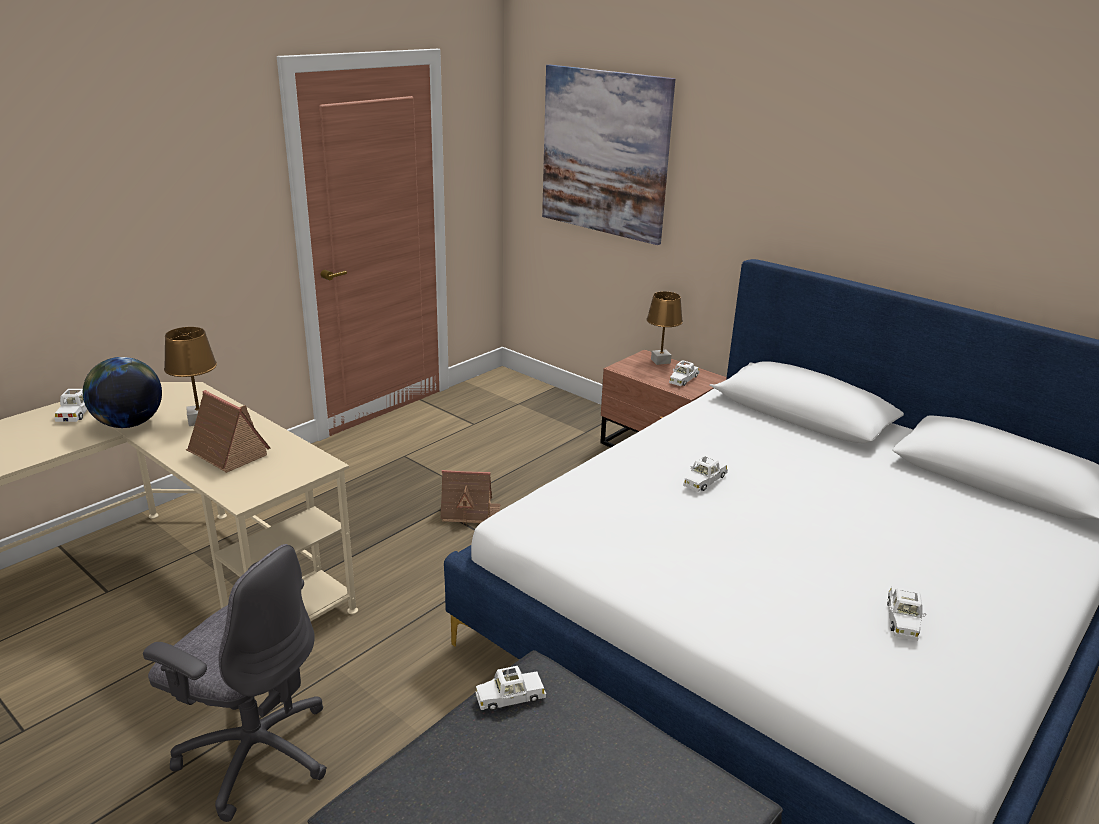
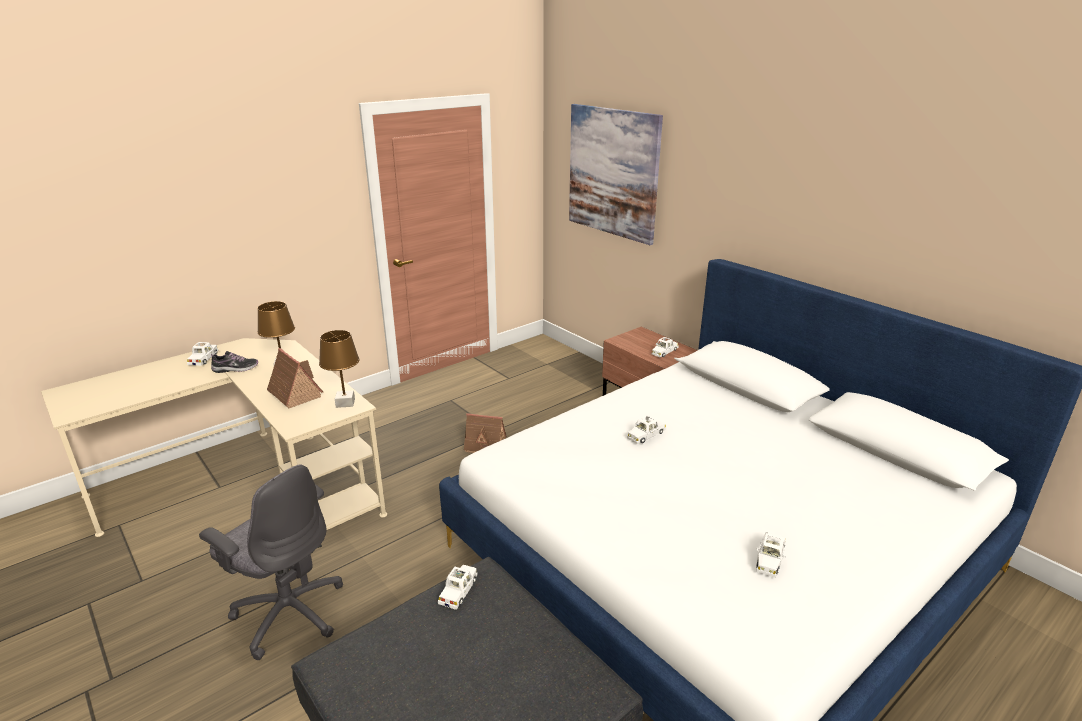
camera: 10 degrees right, 0 degrees up
(129, 423) = (235, 369): globe -> shoe
(510, 697) = (459, 591): white toy car -> white toy car turned 120 degrees clockwise
(660, 361) = (650, 336): brown table lamp -> brown table lamp (345, 403)

